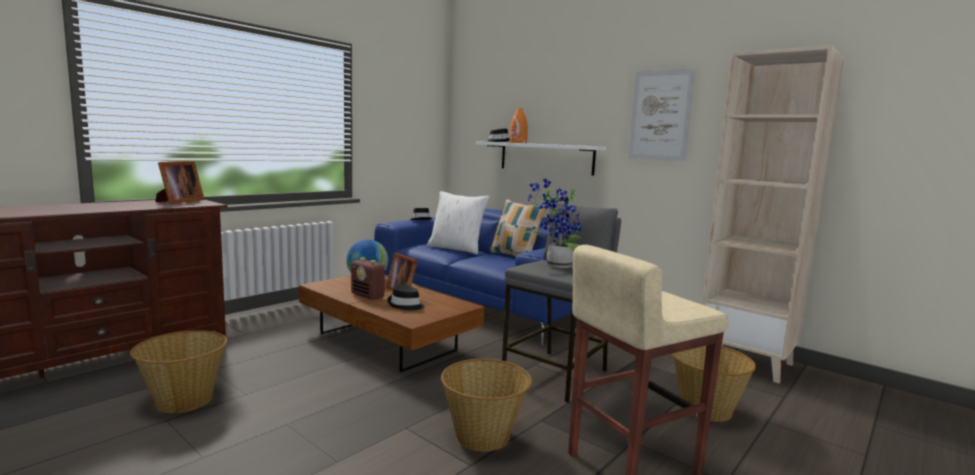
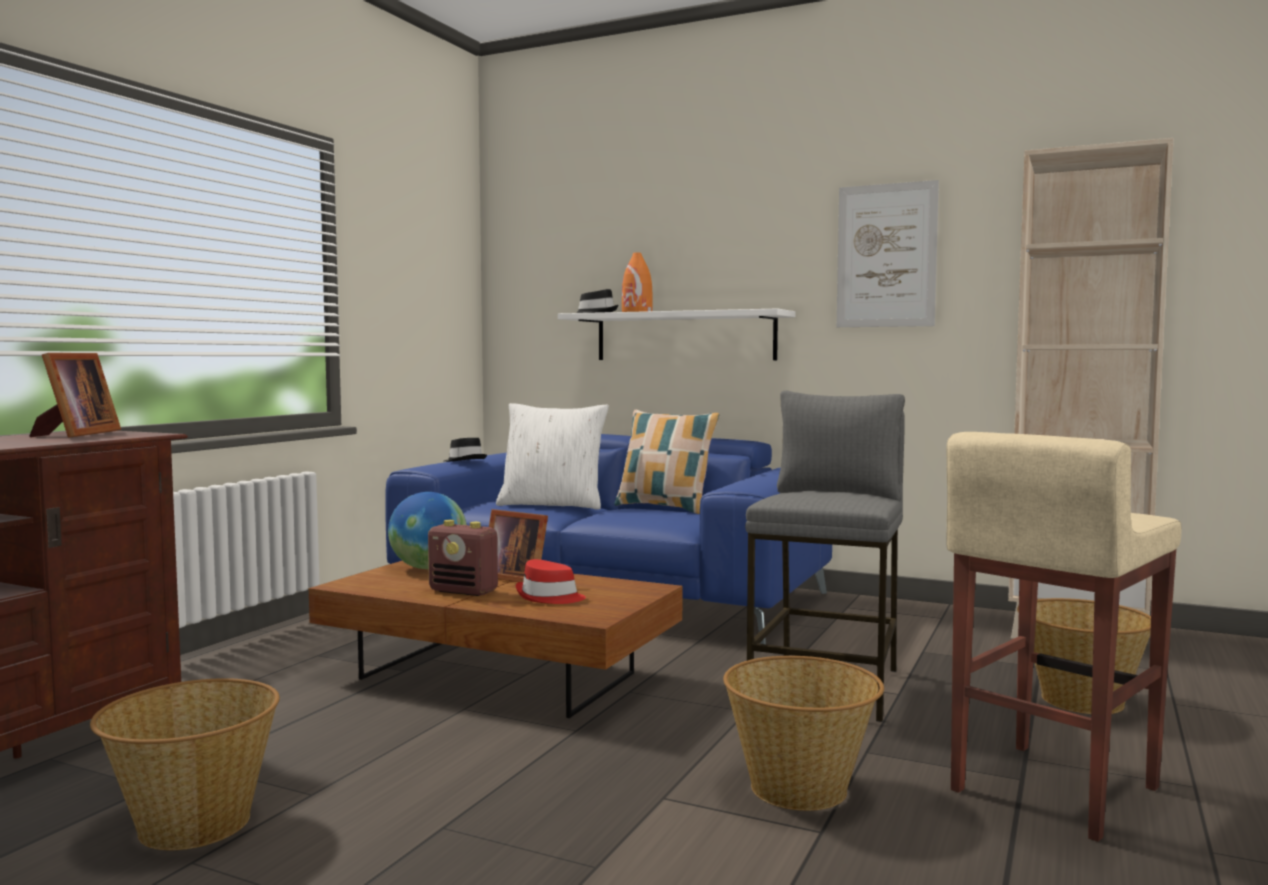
camera: 15 degrees left, 5 degrees down
(405, 305) = (549, 597): black hat -> red hat
(555, 266) = (823, 495): potted plant -> none

